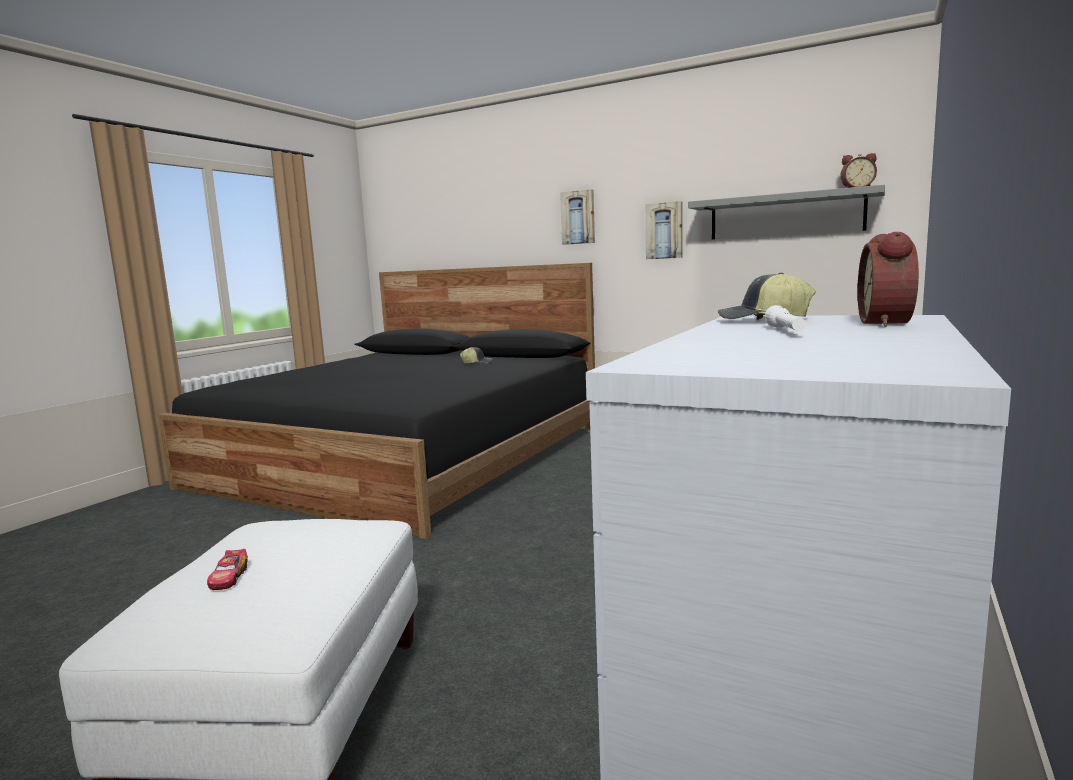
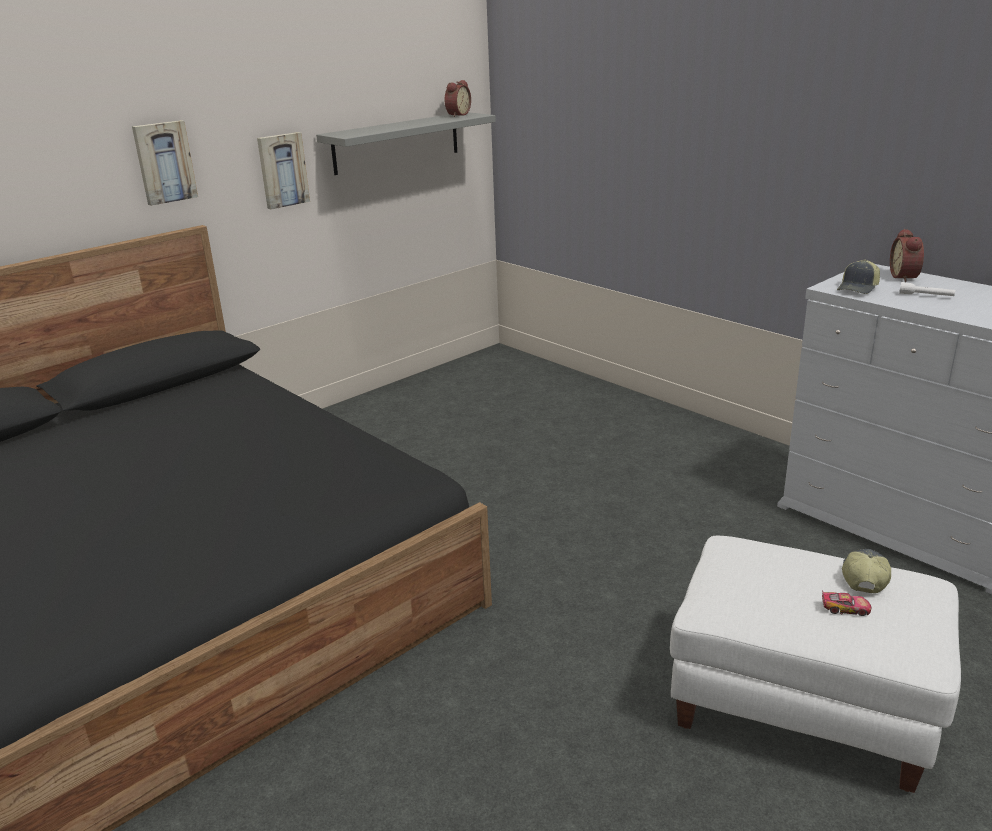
camera: 70 degrees left, 15 degrees up
(477, 363) = (170, 415): cap -> cap (863, 577)
(890, 323) = (906, 277): alarm clock -> alarm clock turned 60 degrees clockwise

